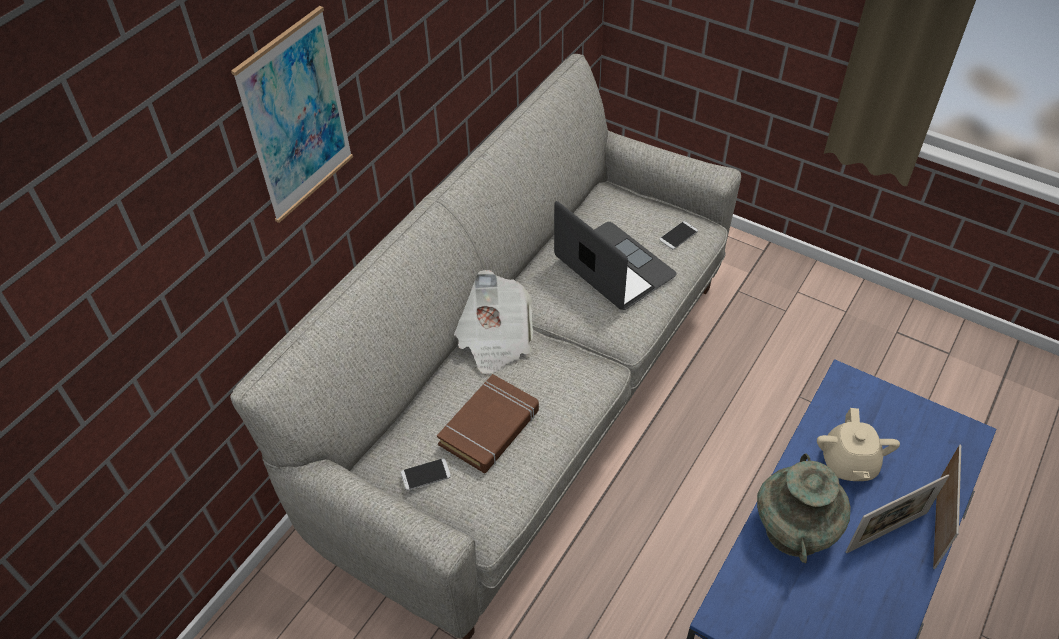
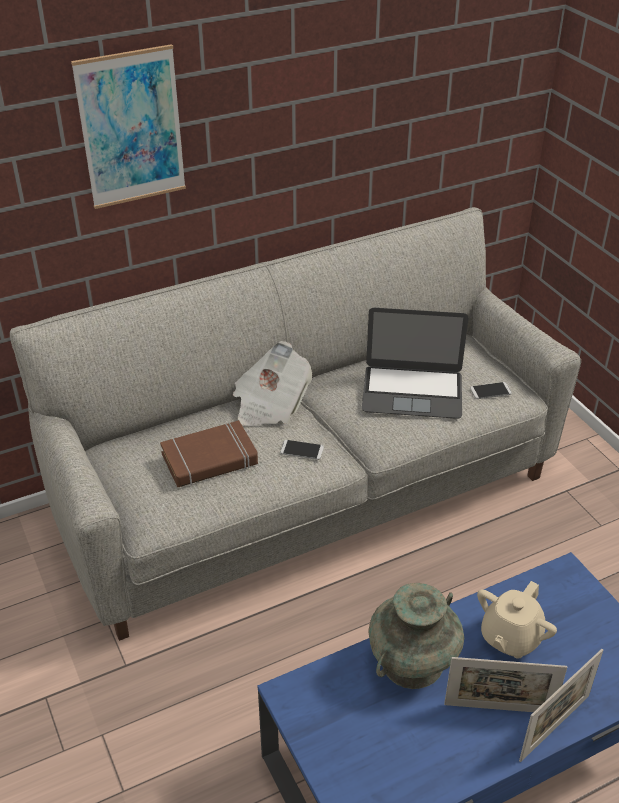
camera: 30 degrees right, 10 degrees down
(425, 474) = (136, 470): phone -> phone (302, 450)
(614, 266) = (412, 391): laptop -> laptop turned 105 degrees clockwise

